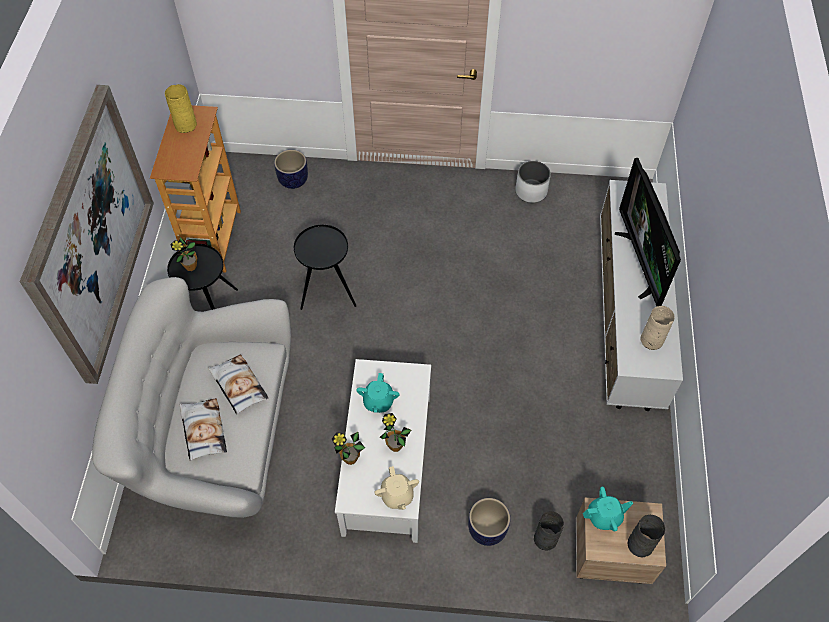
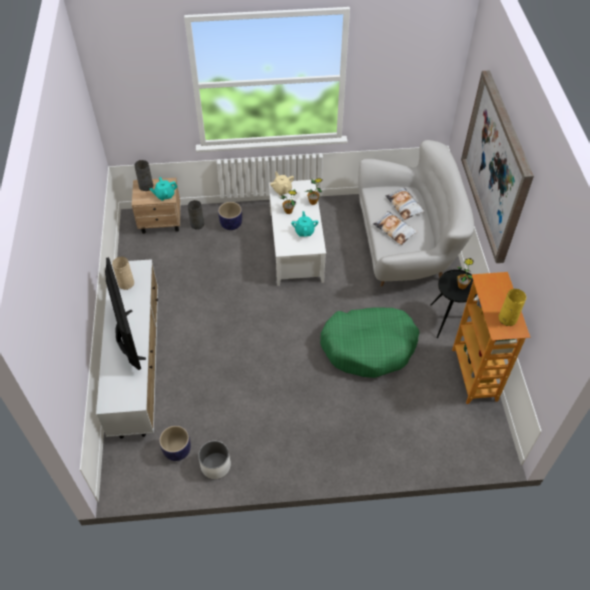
camera: 170 degrees right, 5 degrees down
(293, 180) = (434, 443): planter -> planter (177, 451)
(327, 291) = (369, 347): black side table -> green dog bed

